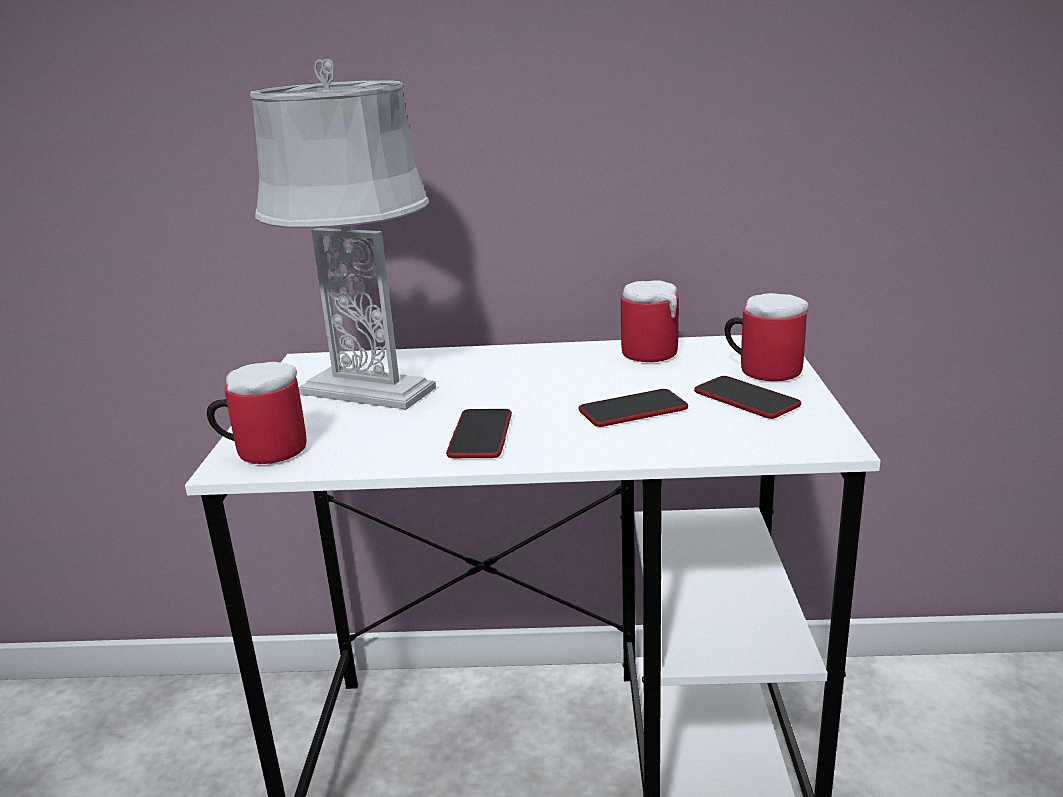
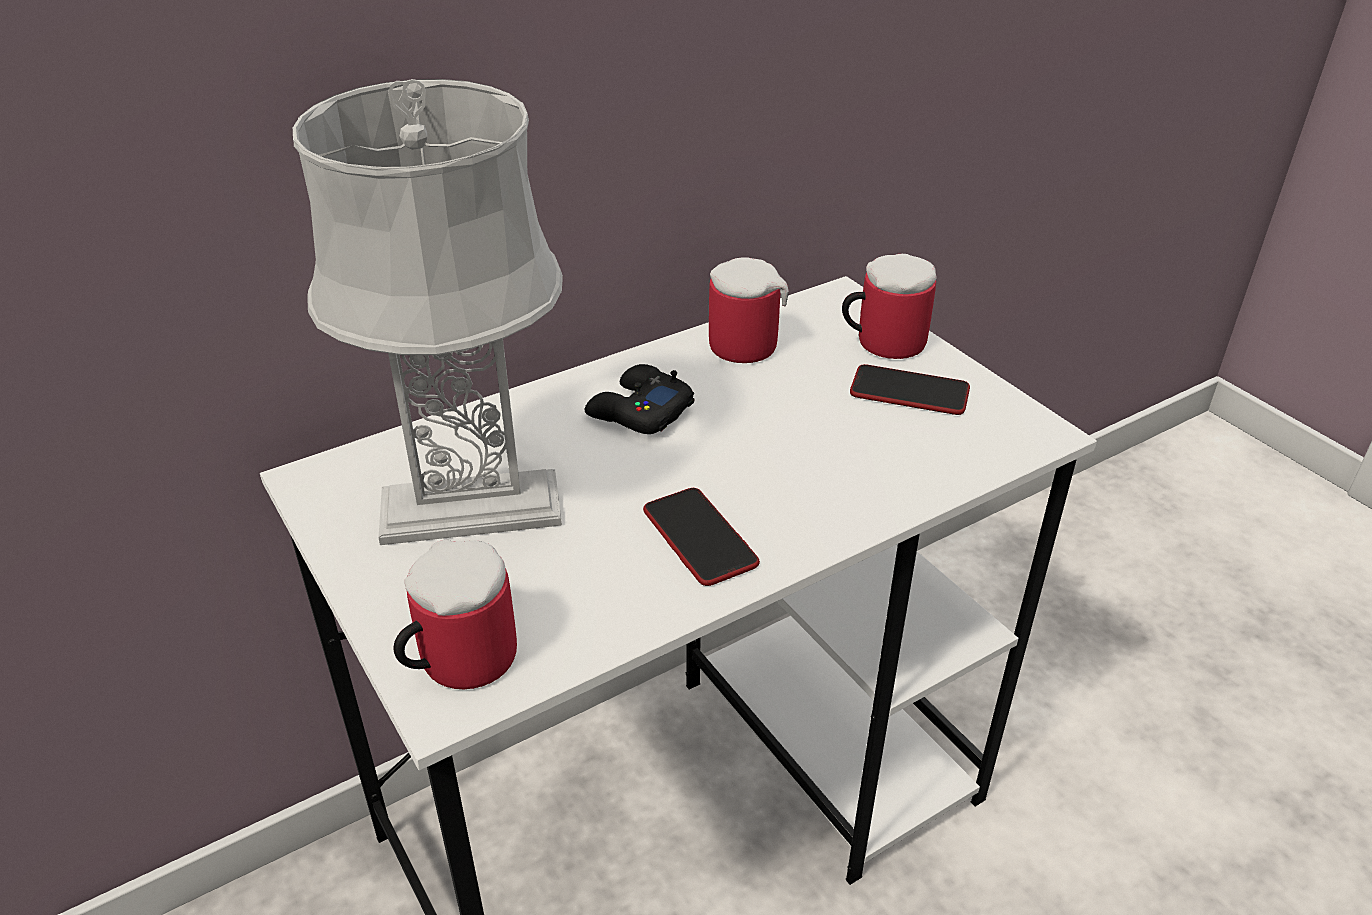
camera: 35 degrees left, 15 degrees up
(531, 370) = (639, 411): none -> black game controller
(633, 410) = (818, 443): phone -> none

